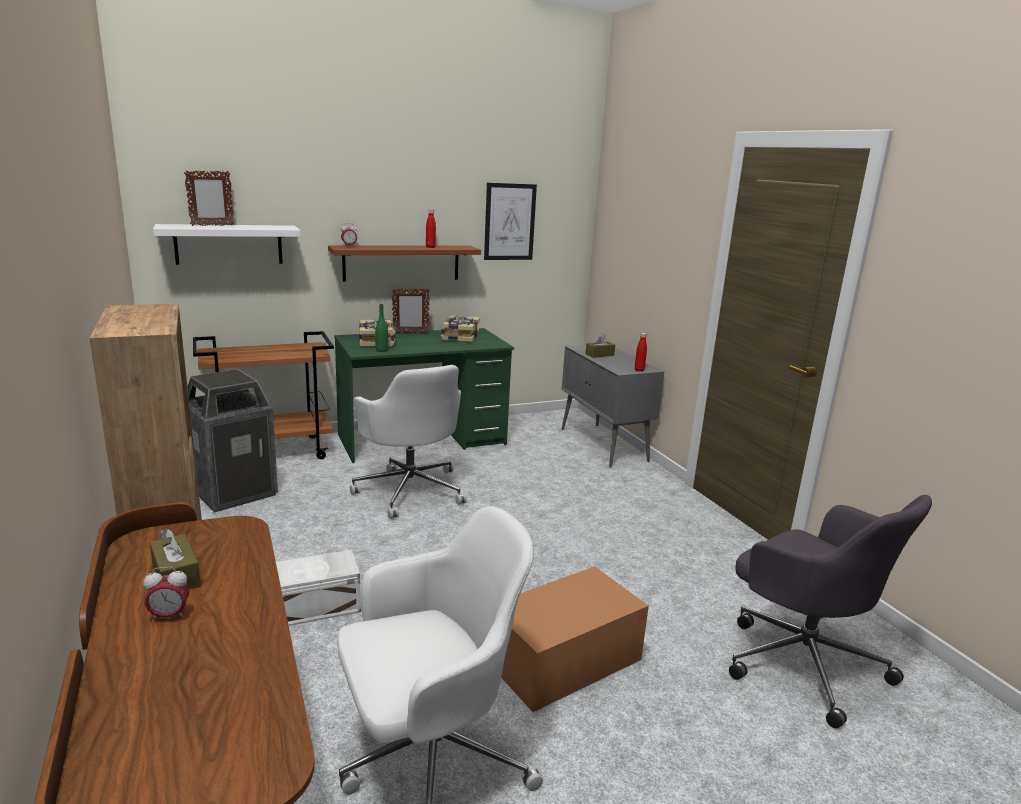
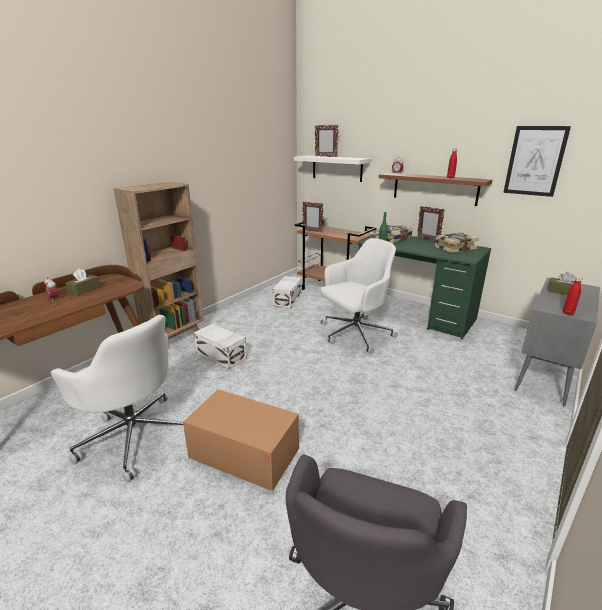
camera: 60 degrees right, 5 degrees up
(228, 359) = (312, 231): none -> picture frame
(234, 491) = (288, 299): trash can -> white storage box
(410, 490) = (354, 334): white office chair -> white office chair turned 150 degrees counterclockwise

